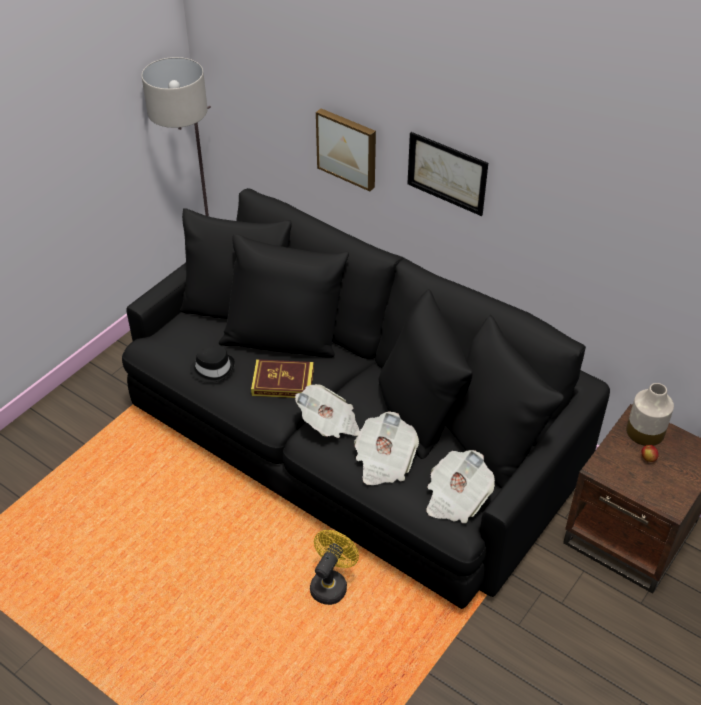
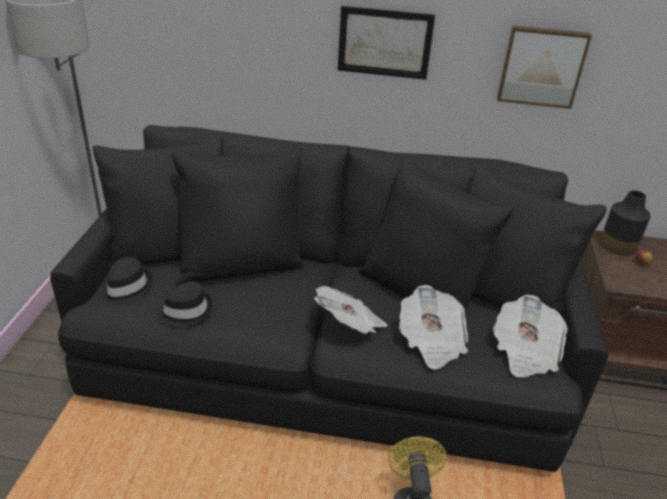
camera: 30 degrees left, 10 degrees down
(181, 333) = (126, 288): none -> black hat
(283, 382) = (272, 301): book -> none
(348, 148) = (262, 51): picture -> picture (541, 66)
(645, 431) = (617, 244): beige vase -> black vase

